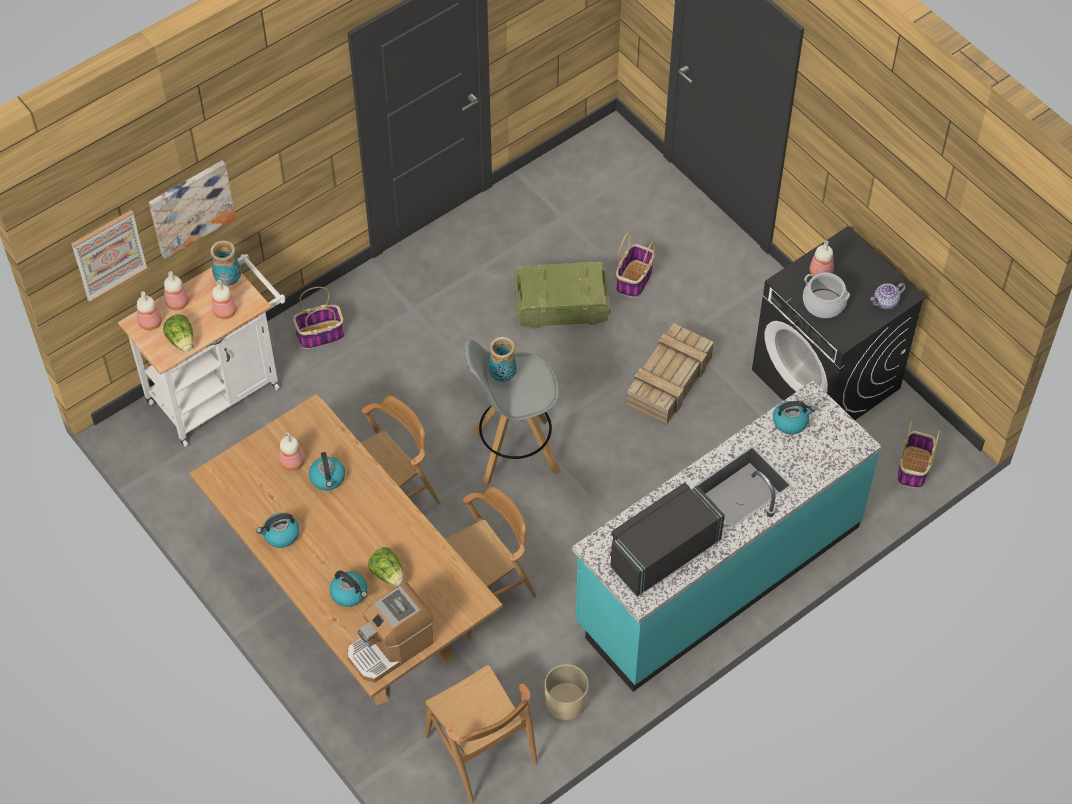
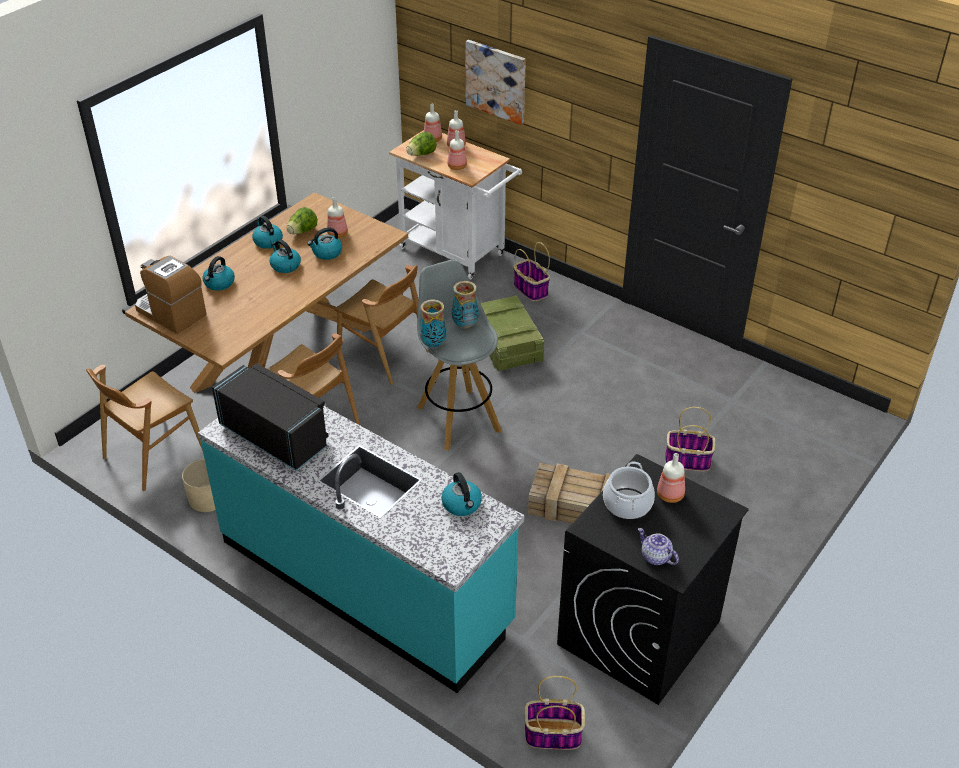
camera: 75 degrees right, 15 degrees down
(108, 254) = (435, 60): picture -> none
(228, 280) = (488, 162): vase -> vase (433, 344)
(338, 523) = (285, 265): none -> kettle
(388, 574) = (241, 299): lettuce -> lettuce (302, 231)
(563, 305) = (632, 419): crate -> crate (507, 346)

